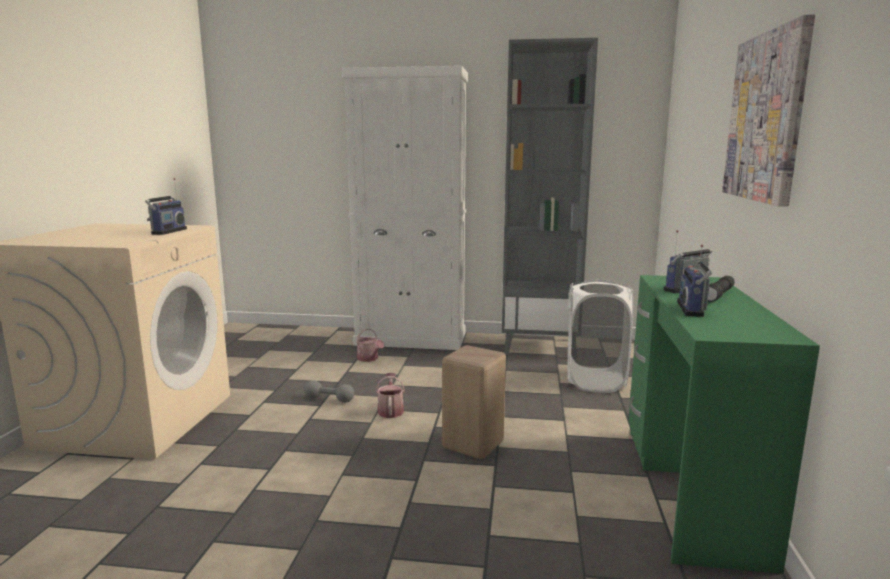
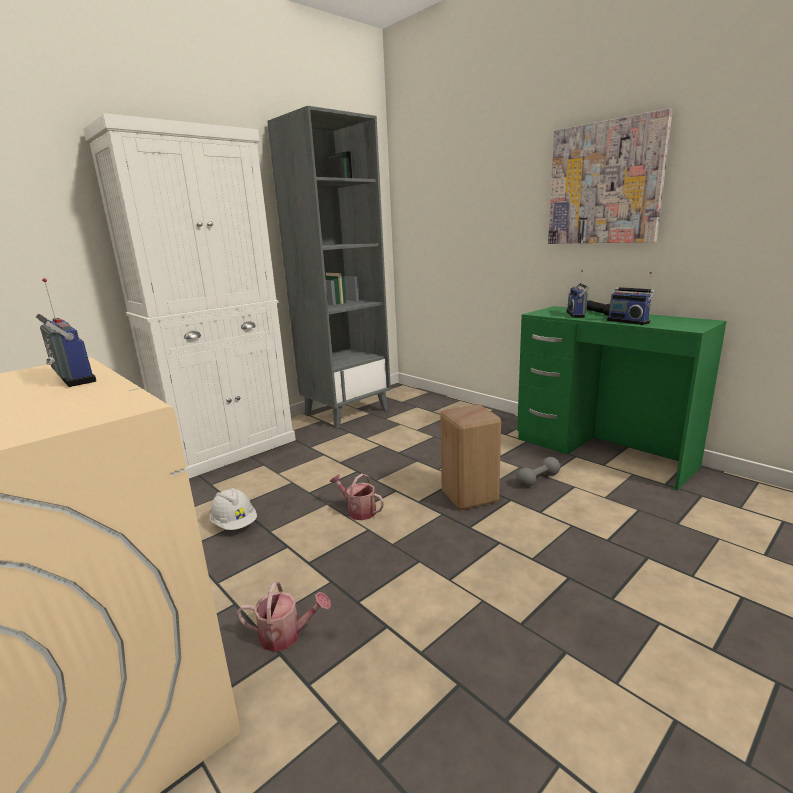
camera: 50 degrees left, 5 degrees up
(325, 380) = (235, 524): none -> white hard hat
(329, 399) = (284, 536): grey dumbbell -> grey dumbbell (538, 480)
(369, 359) = (231, 484): watering can -> watering can (286, 635)
(595, 380) = (431, 418): white laundry basket -> none

